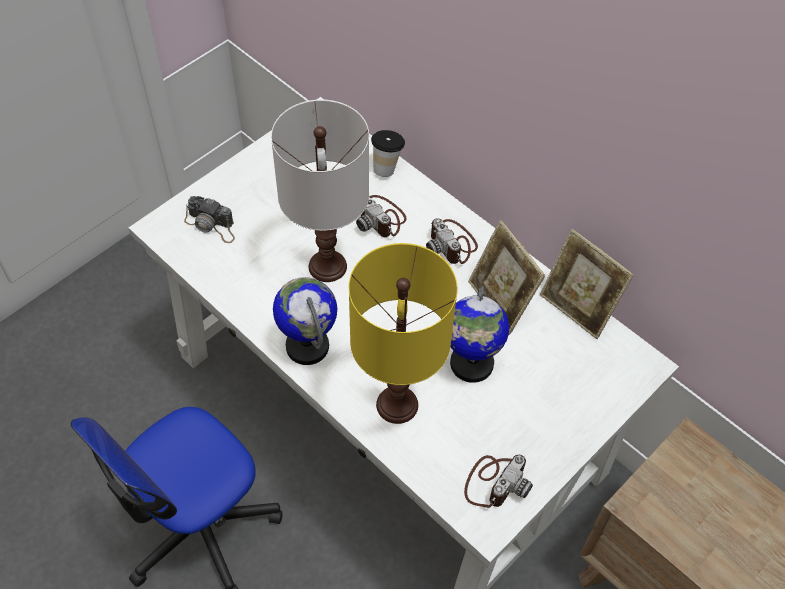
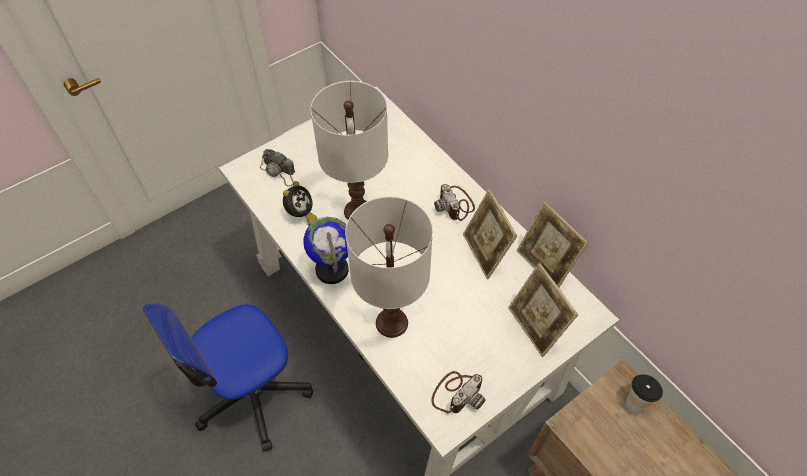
camera: 10 degrees right, 0 degrees up
(252, 279) = (301, 215): none -> alarm clock
(381, 218) = (405, 180): camera -> none
(387, 167) = (416, 142): cup -> cup (636, 401)
(398, 404) = (392, 322): yellow table lamp -> white table lamp
(471, 364) = (454, 298): globe -> none
(578, 388) = (535, 327): none -> picture frame

